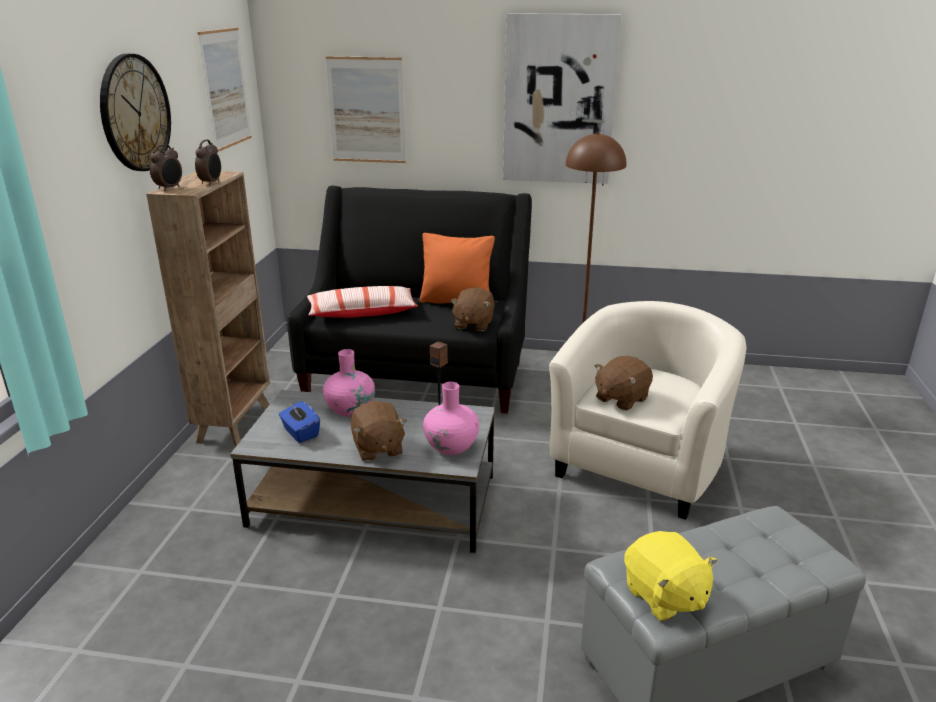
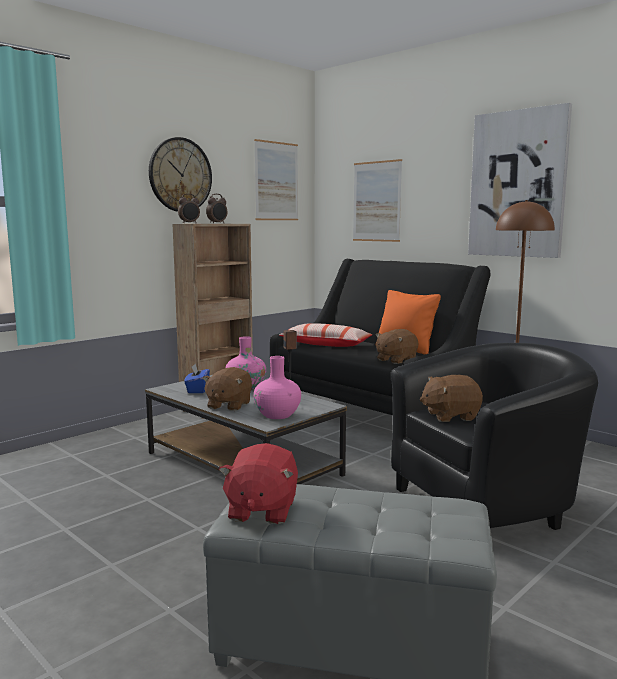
camera: 35 degrees right, 15 degrees down
(641, 464) = (488, 504): beige armchair -> black armchair
(664, 596) = (261, 510): yellow plush toy -> red plush toy

